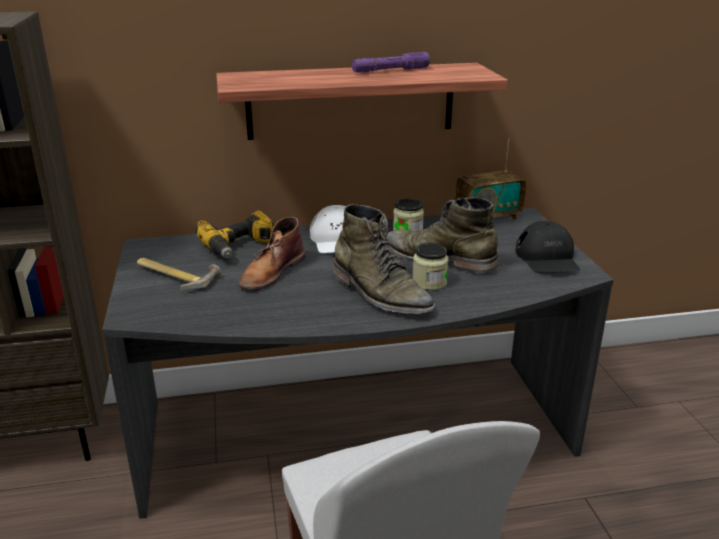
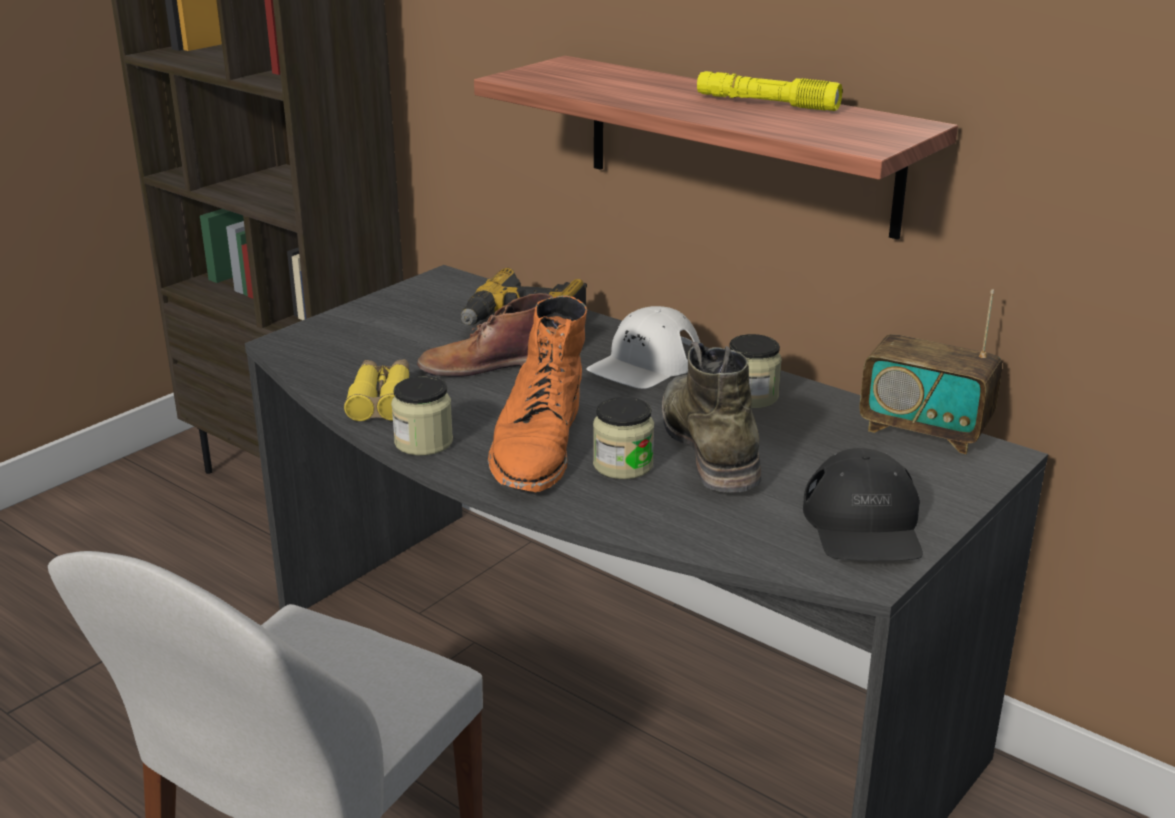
camera: 50 degrees right, 0 degrees up
(176, 276) = (401, 323): hammer -> none
(259, 313) = (381, 399): none -> yellow binoculars
(329, 320) = (423, 442): none -> jar
(380, 294) = (538, 446): green boot -> orange boot
(390, 71) = (766, 104): purple flashlight -> yellow flashlight
(547, 258) = (864, 525): black cap -> black cap turned 45 degrees counterclockwise

